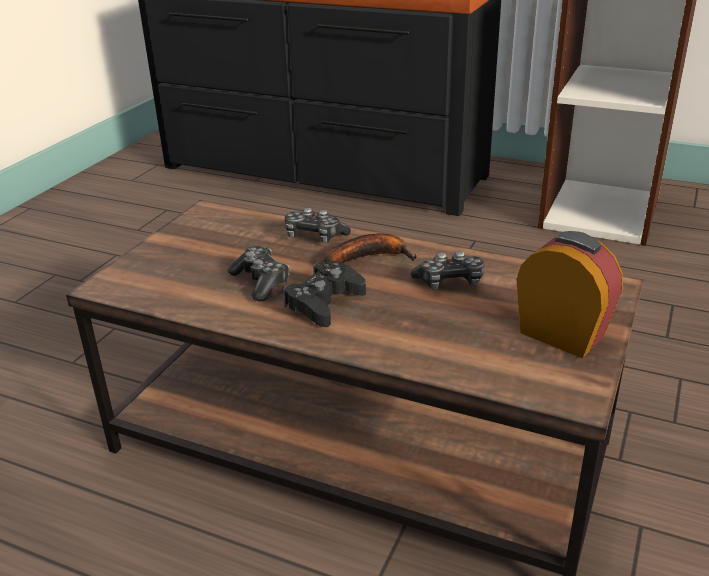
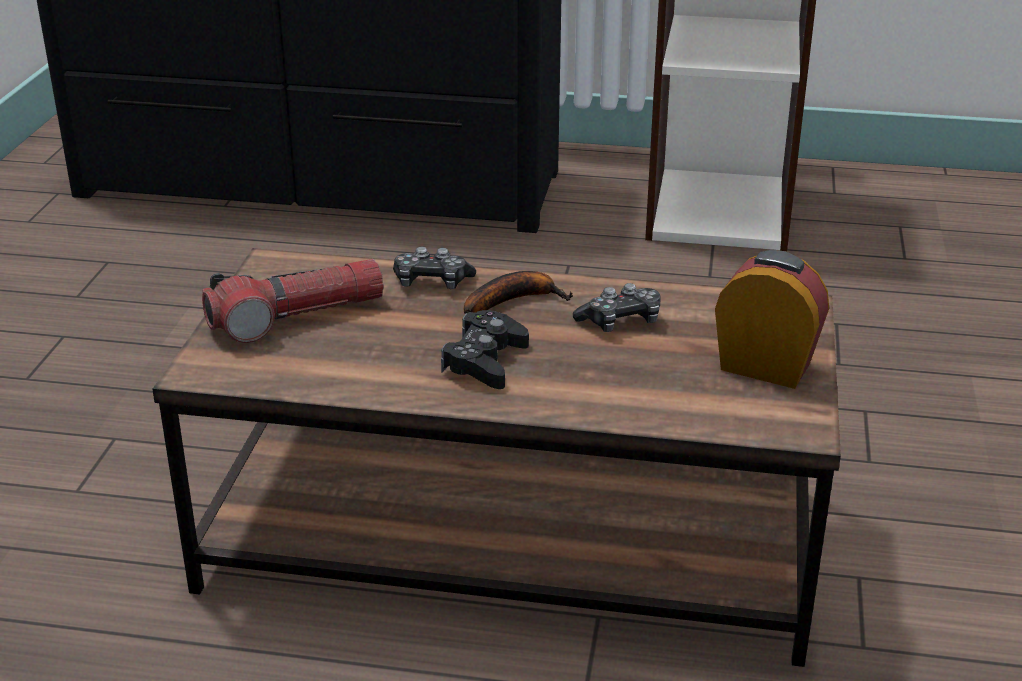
camera: 15 degrees left, 0 degrees up
(200, 252) = (296, 317): none -> flashlight
(261, 282) = (395, 346): game controller -> none

